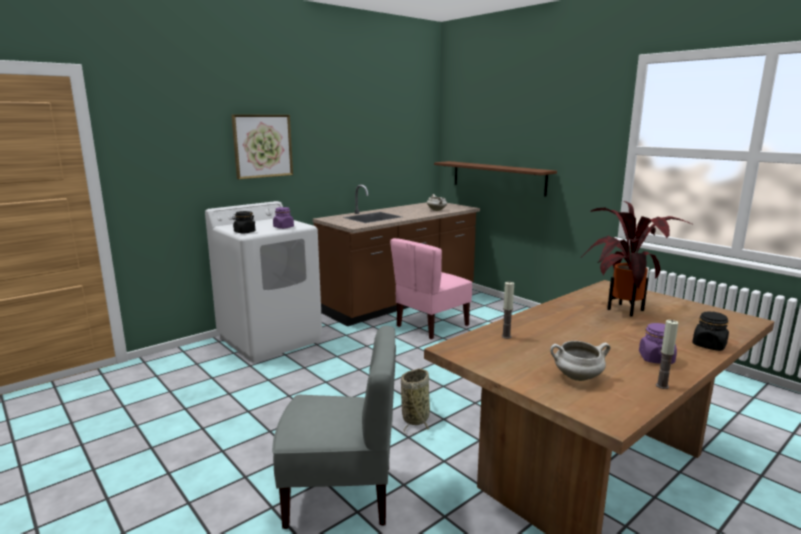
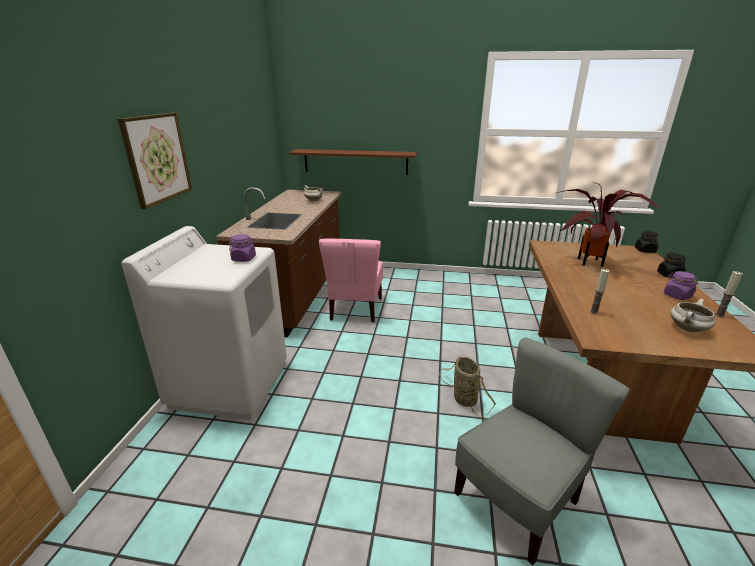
camera: 40 degrees left, 10 degrees up
(244, 232) = (214, 278): black jar -> black jar (645, 250)

